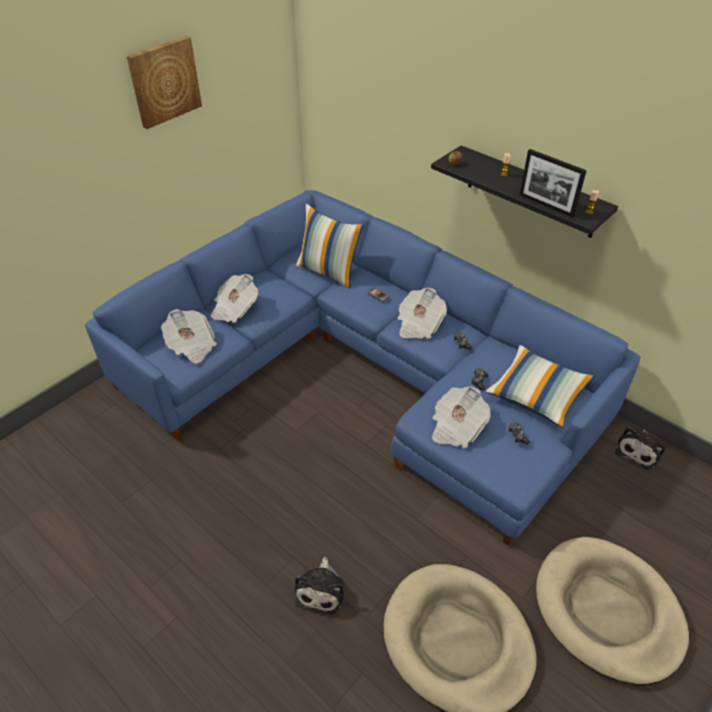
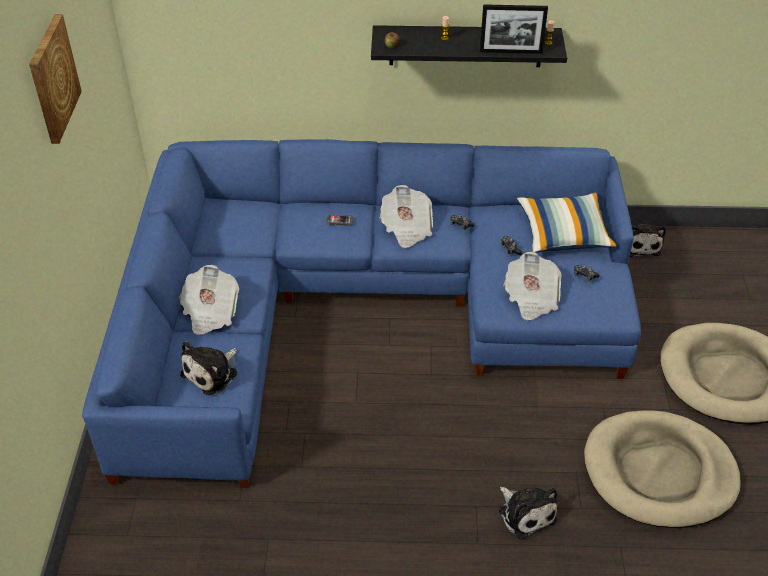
camera: 40 degrees left, 0 degrees up
(191, 346) = (212, 373): newspaper -> plush toy
(329, 271) = (263, 223): pillow -> none

